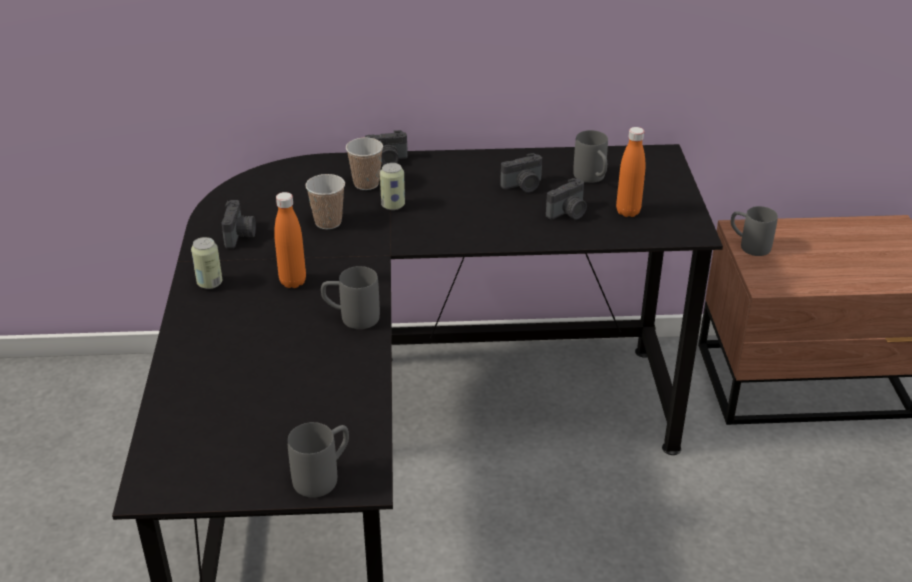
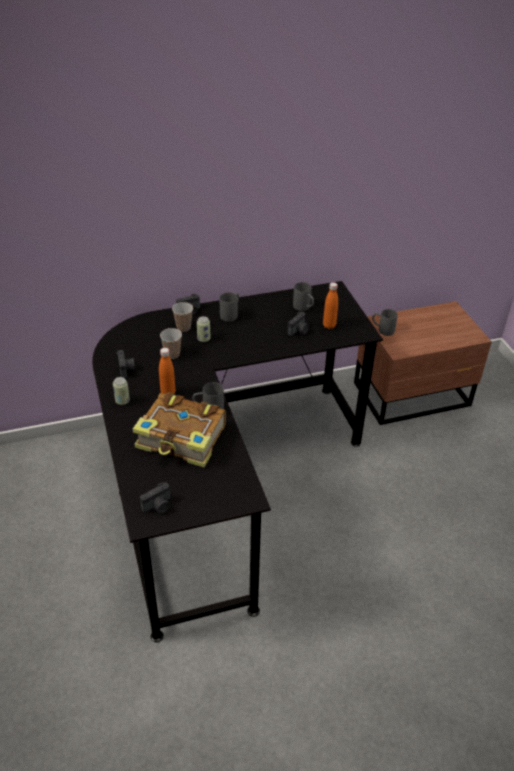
camera: 15 degrees left, 5 degrees up
(283, 359) = (182, 439): none -> book
(323, 476) = (230, 499): grey mug -> grey mug (231, 314)
(523, 186) = (269, 317): camera -> camera (158, 506)

